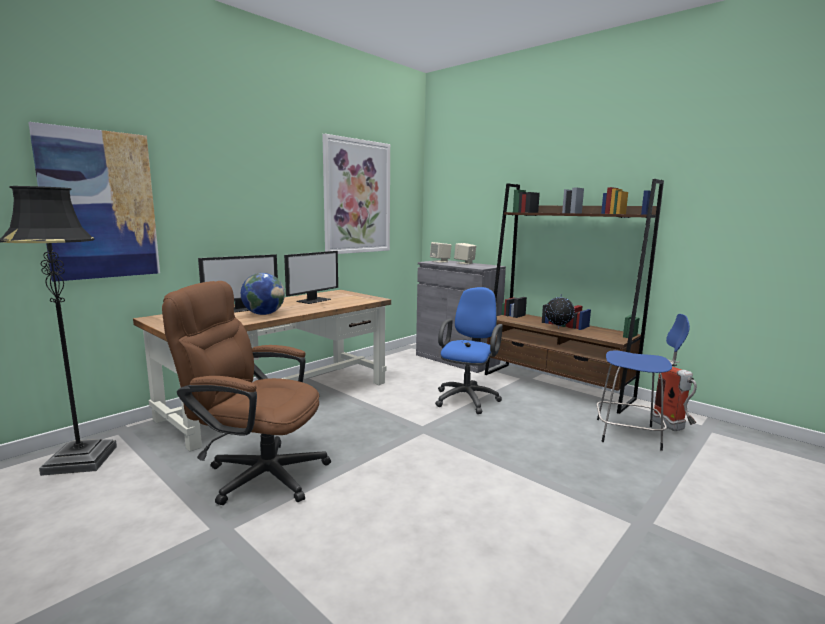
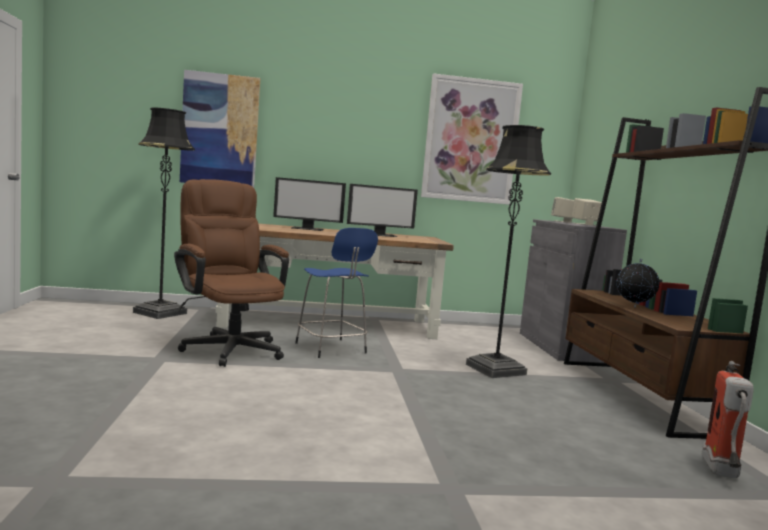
camera: 40 degrees right, 5 degrees down
(263, 314) = (310, 231): globe -> none
(467, 398) = (495, 369): blue office chair -> black floor lamp
(630, 434) = (632, 452): blue stool -> blue stool (331, 349)

